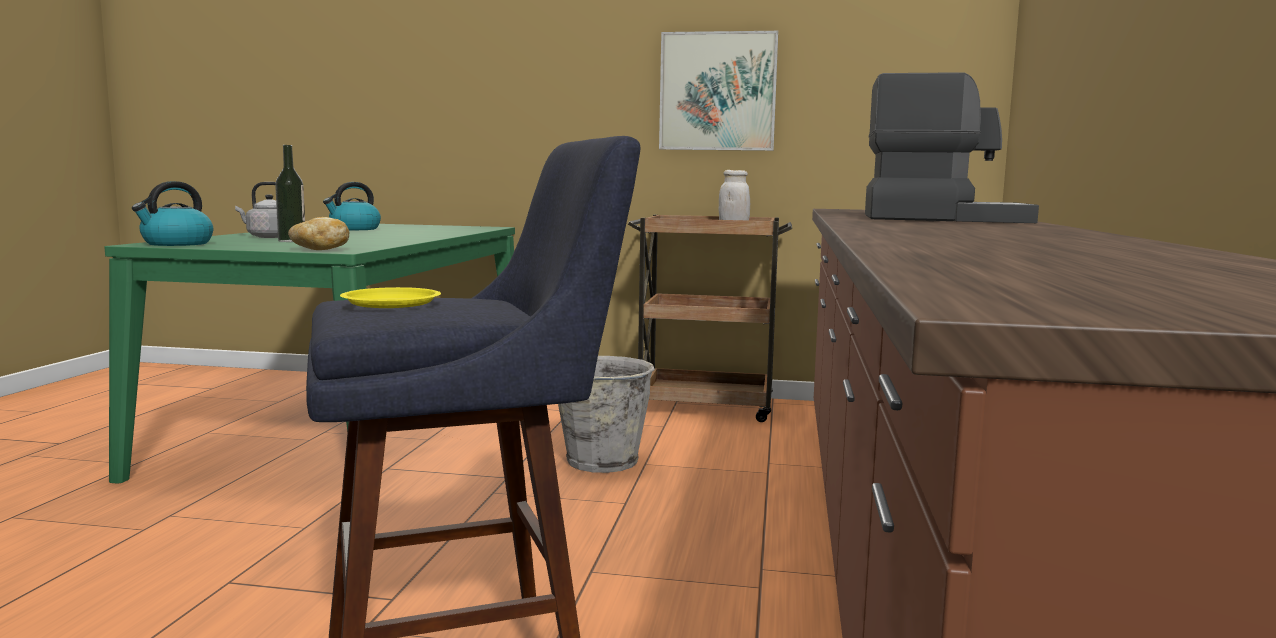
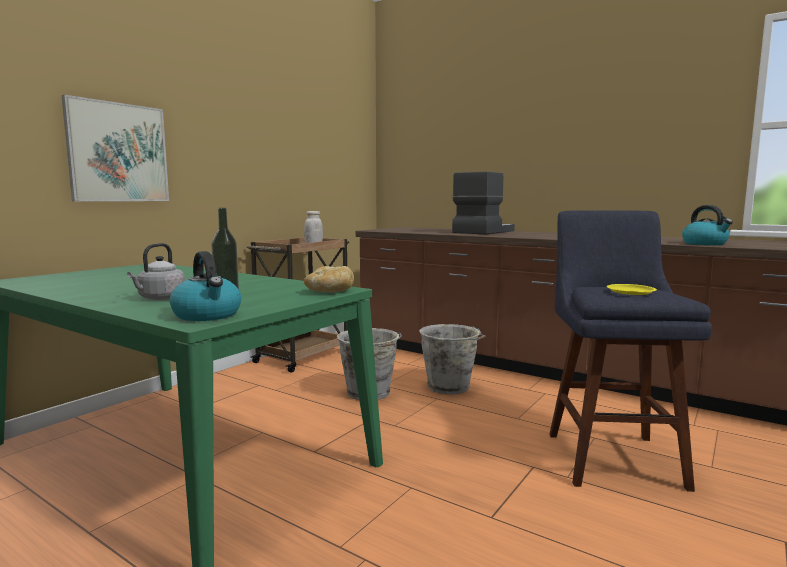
camera: 65 degrees left, 0 degrees up
(354, 229) = (97, 283): kettle -> kettle (705, 244)
(689, 505) = (450, 387): none -> grey bucket
(717, 91) = (273, 161): picture -> picture (118, 152)

